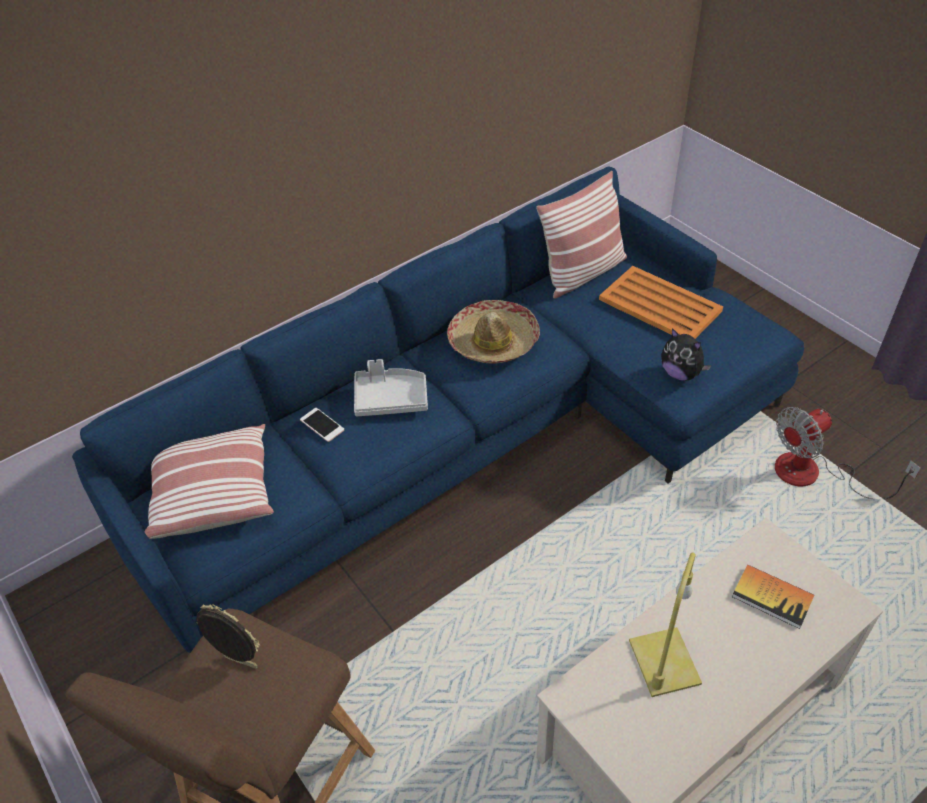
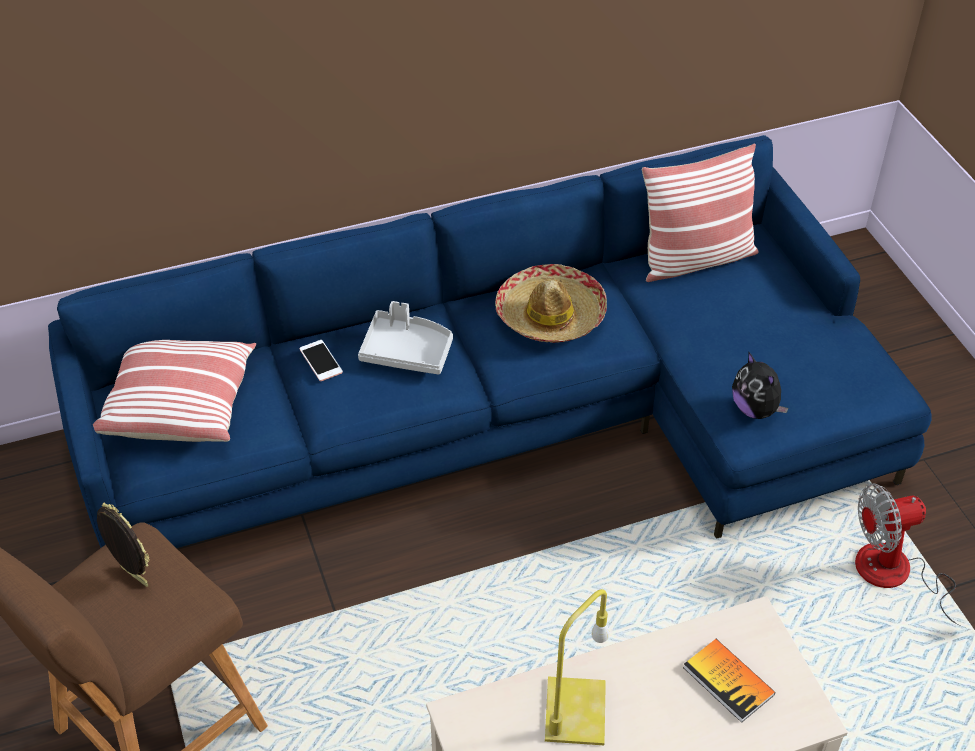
camera: 15 degrees right, 0 degrees up
(659, 304) = (768, 320): orange tray -> none

